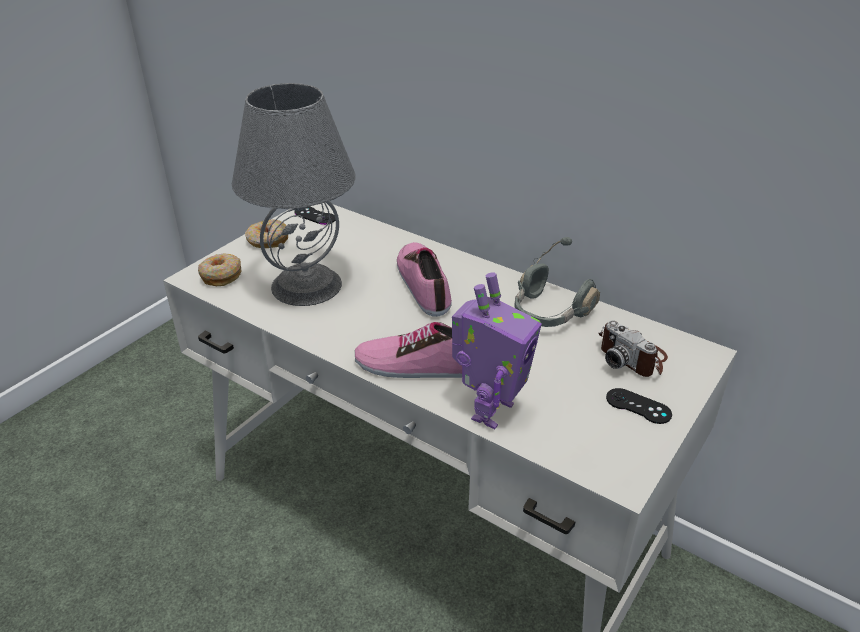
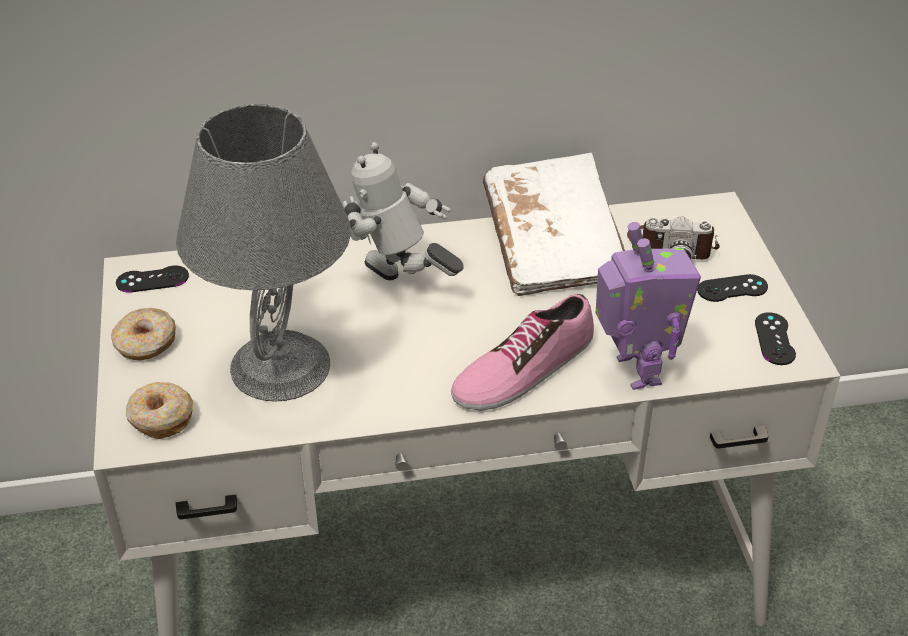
camera: 45 degrees left, 5 degrees up
(425, 283) = (400, 287): shoe -> toy robot
(549, 312) = (553, 246): grey headphones -> white book
(622, 456) = (774, 339): none -> black game controller

